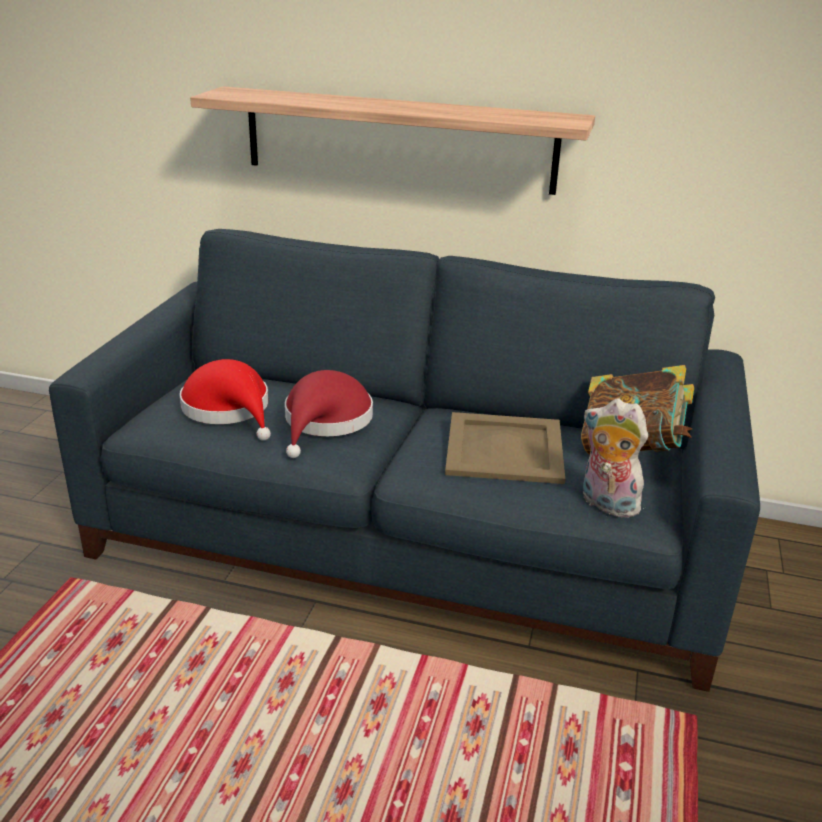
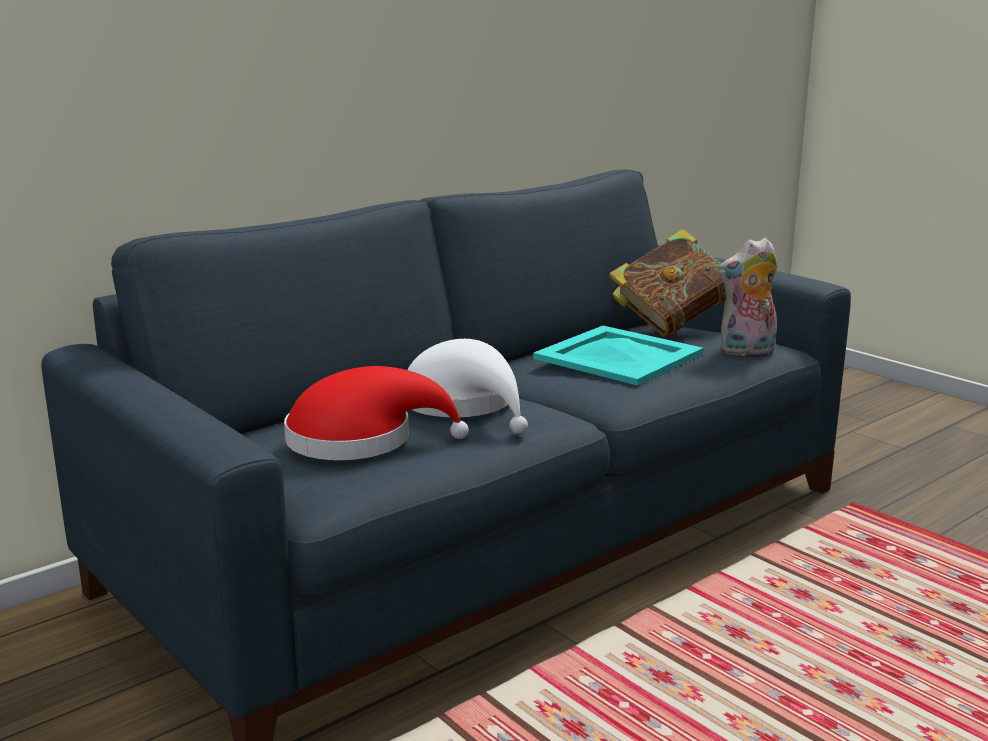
camera: 55 degrees left, 10 degrees down
(325, 422) = (463, 405): red hat -> white hat
(398, 140) = (314, 80): shelf -> none
(505, 449) = (620, 356): beige tray -> turquoise tray

